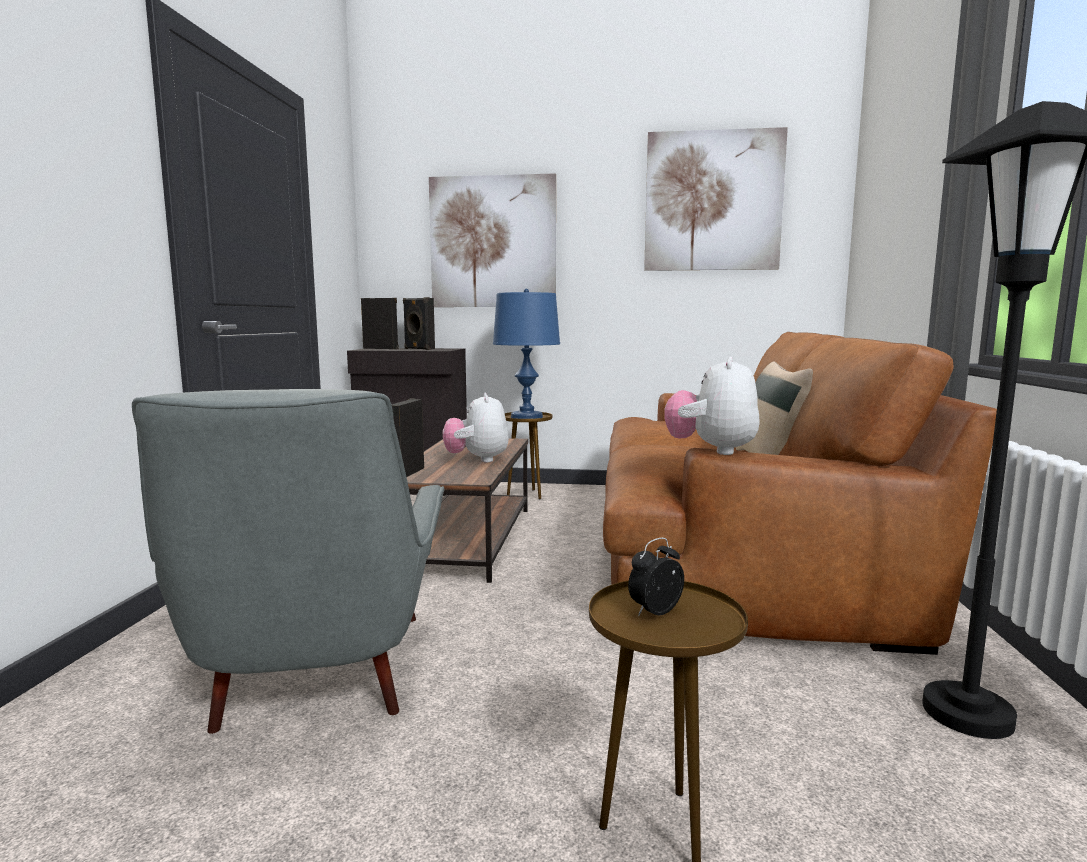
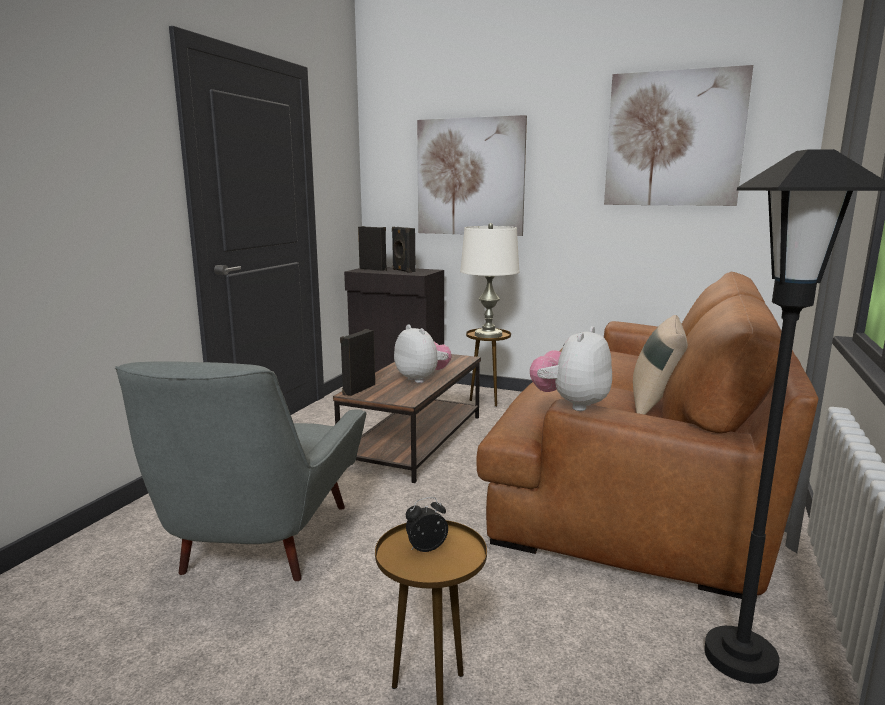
camera: 15 degrees right, 5 degrees up
(477, 460) = (422, 379): plush toy -> plush toy turned 135 degrees clockwise
(527, 417) = (488, 335): blue table lamp -> white table lamp

